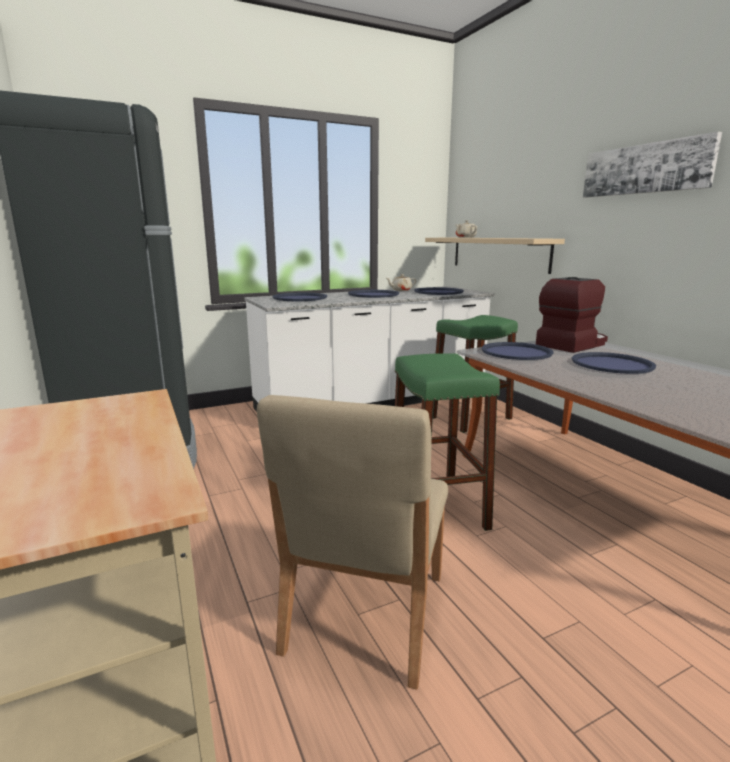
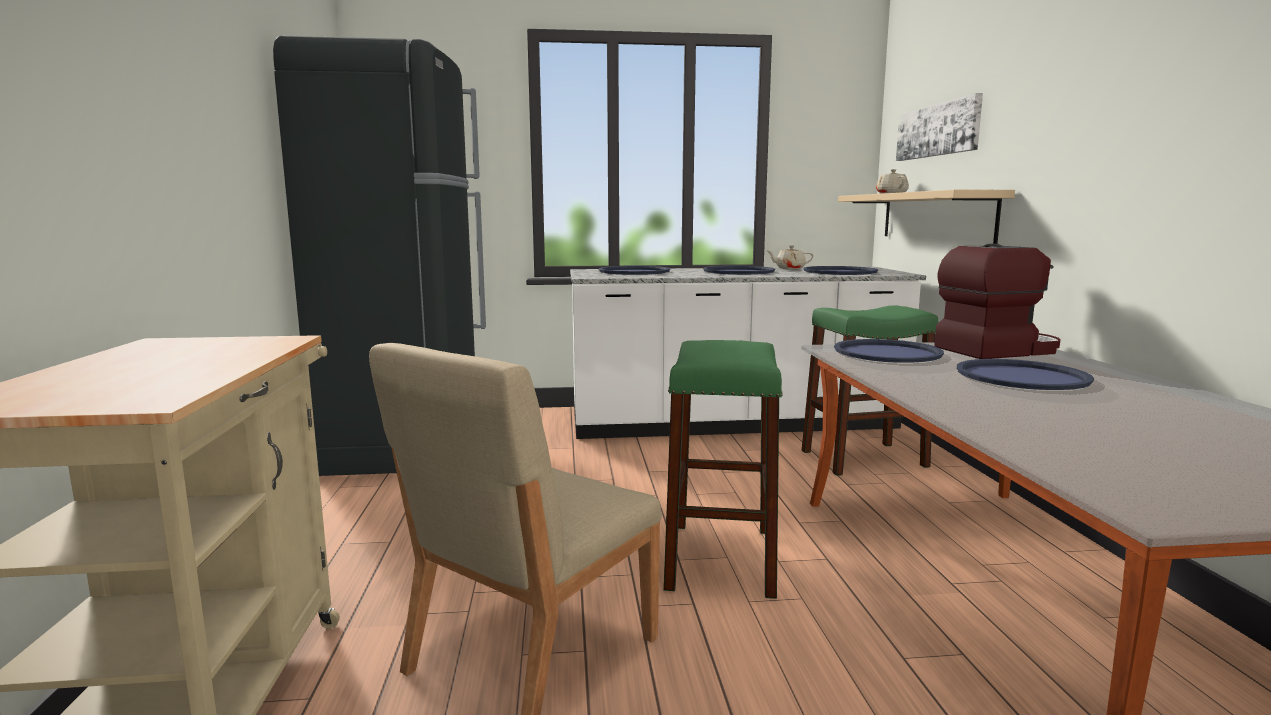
camera: 20 degrees right, 5 degrees down
(645, 169) = (1119, 74): picture -> picture (938, 130)

